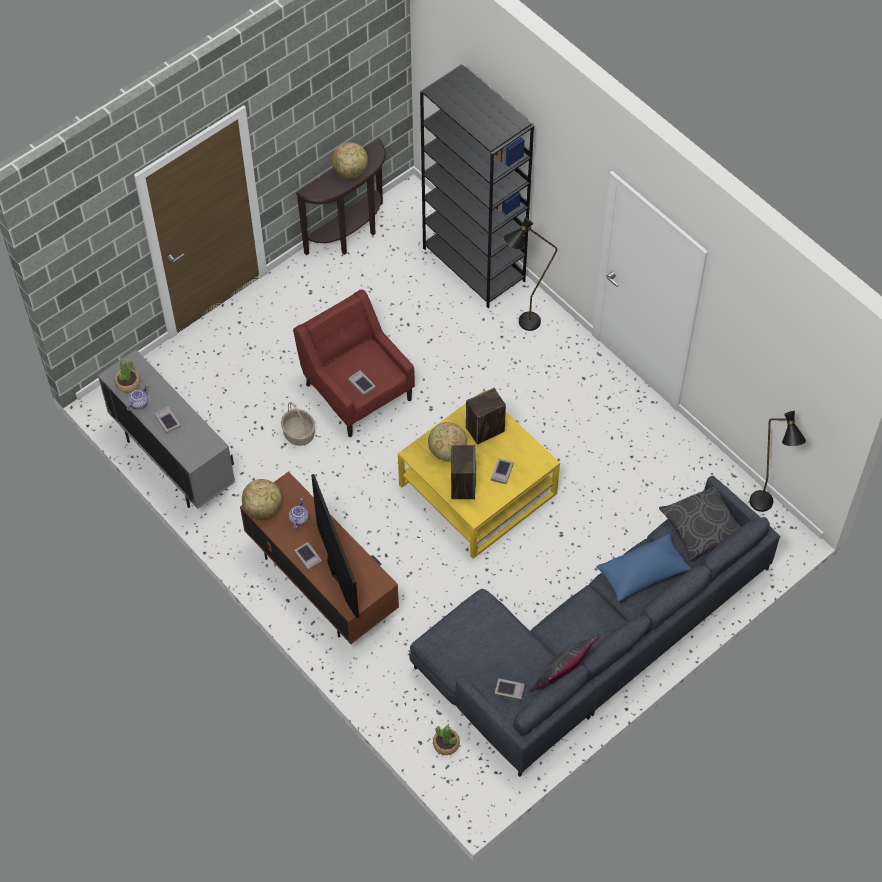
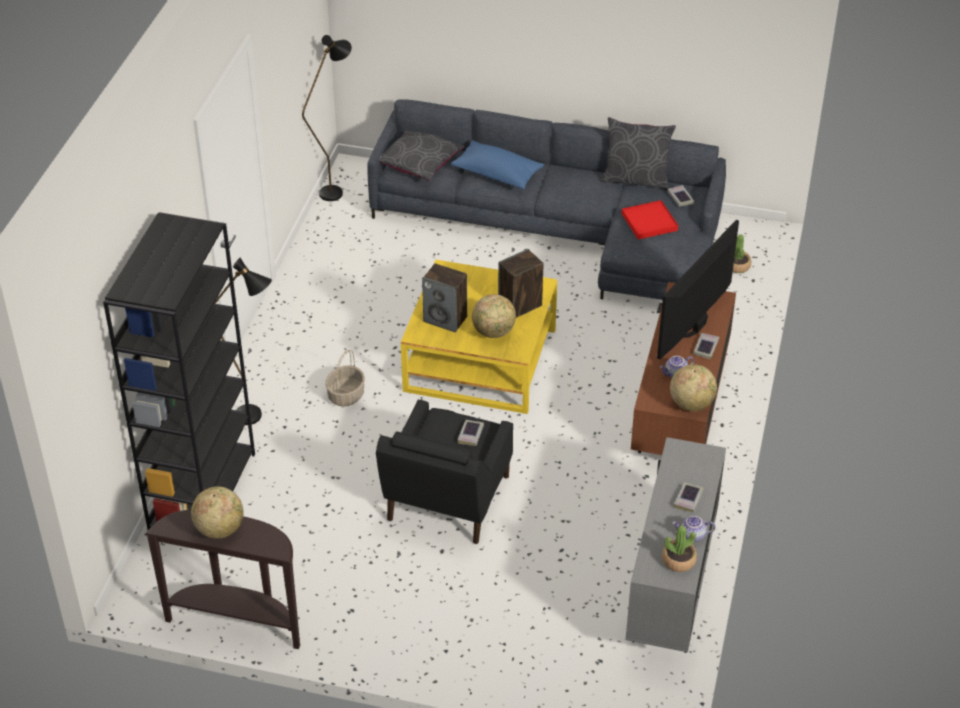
camera: 125 degrees left, 15 degrees down
(299, 434) = (540, 516): basket -> basket (346, 395)
(357, 390) = (447, 500): red armchair -> black armchair
(495, 644) = (649, 222): none -> red tray
(502, 472) = (481, 288): book -> none

